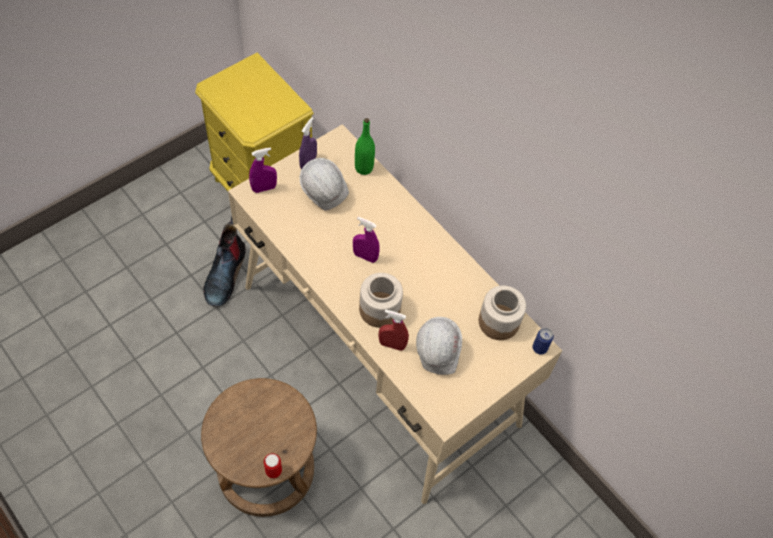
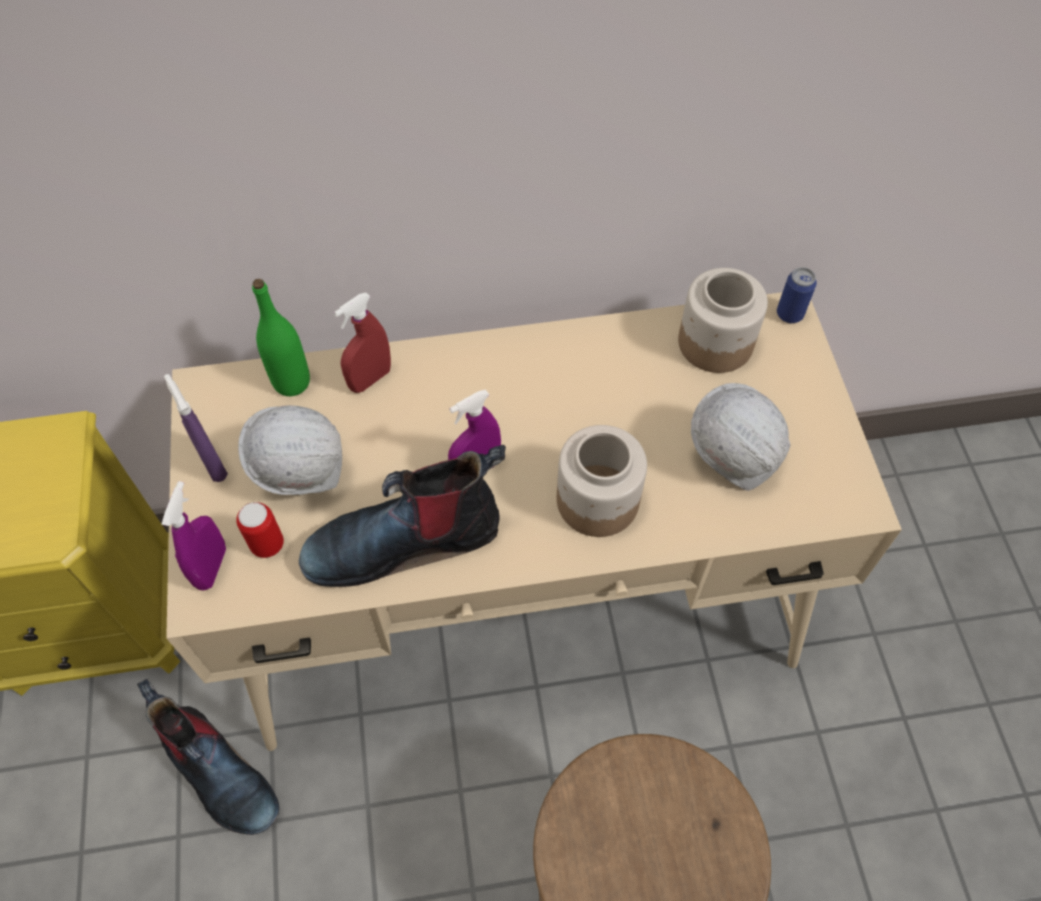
camera: 55 degrees left, 0 degrees up
(273, 471) = (746, 864): can -> can (267, 544)
(316, 247) = (405, 539): none -> boot
(392, 345) = (678, 516): red spray bottle -> red spray bottle (370, 379)

